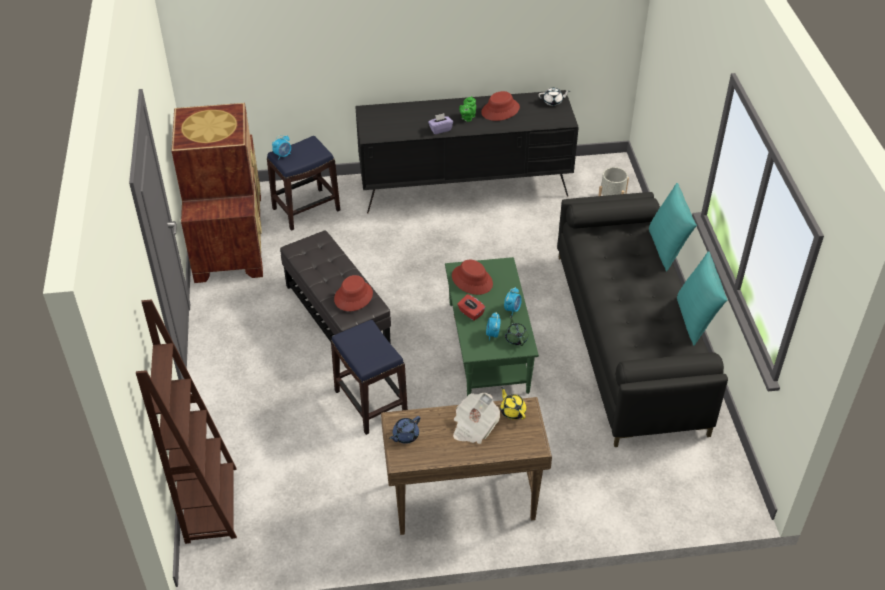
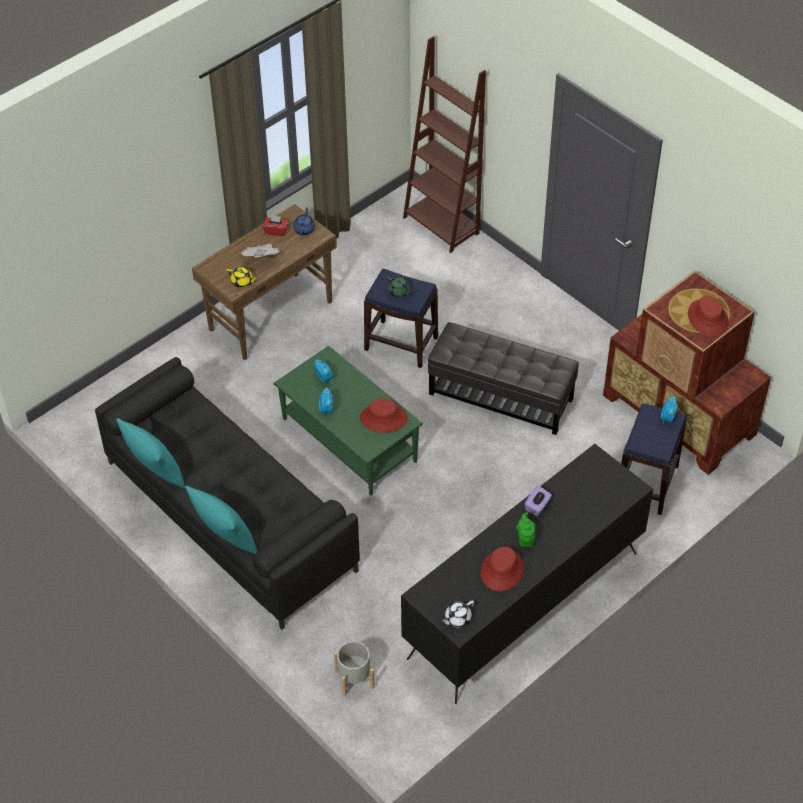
camera: 145 degrees right, 5 degrees up
(353, 296) = (467, 349): red hat -> red hat (708, 318)
(470, 313) = (358, 387): red tissue box -> red tissue box (276, 231)
(516, 338) = (302, 386): green teapot -> green teapot (399, 292)

